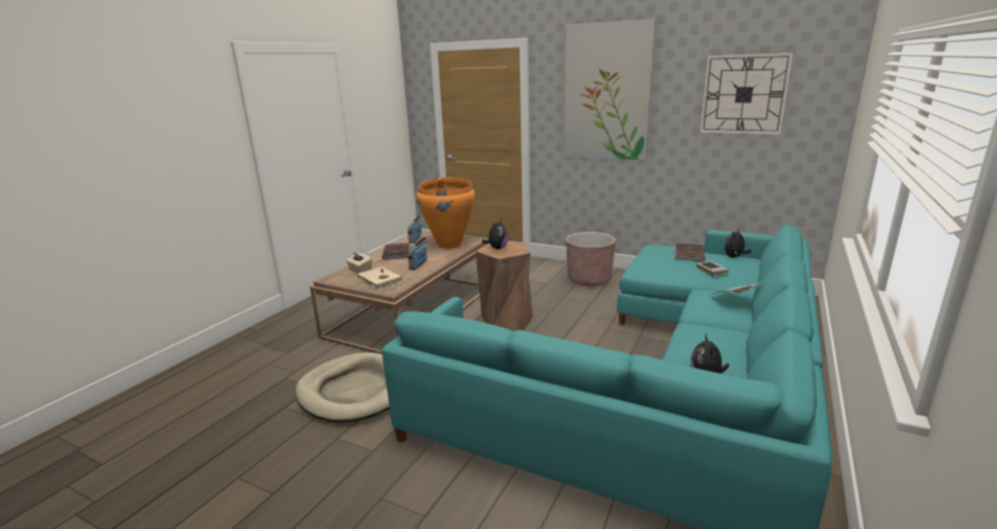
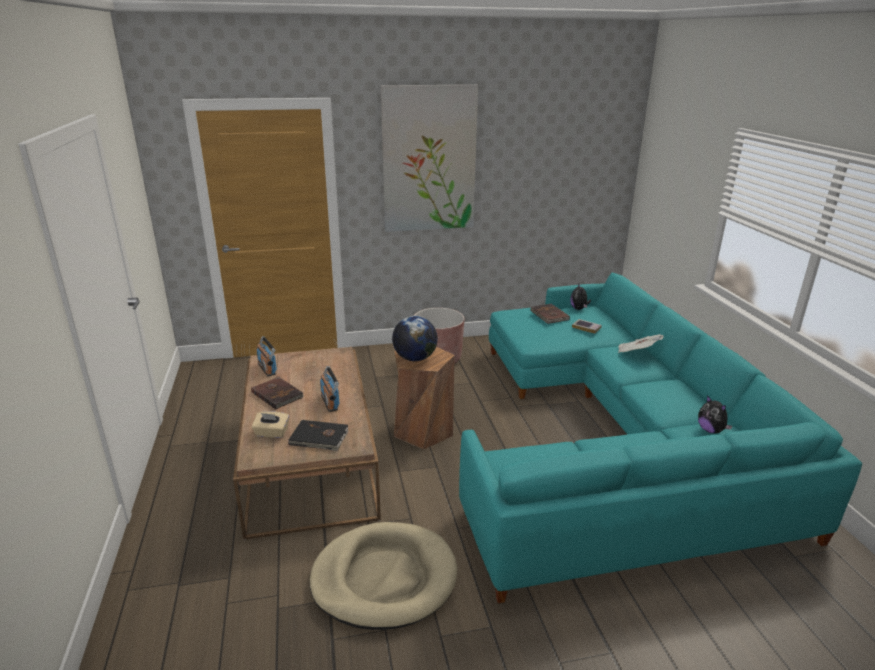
camera: 40 degrees left, 5 degrees up
(379, 280) = (319, 438): beige book -> black book
(449, 245) = (323, 365): orange vase -> none
(497, 248) = (415, 358): plush toy -> globe
(744, 94) = (556, 158): wall clock -> none

